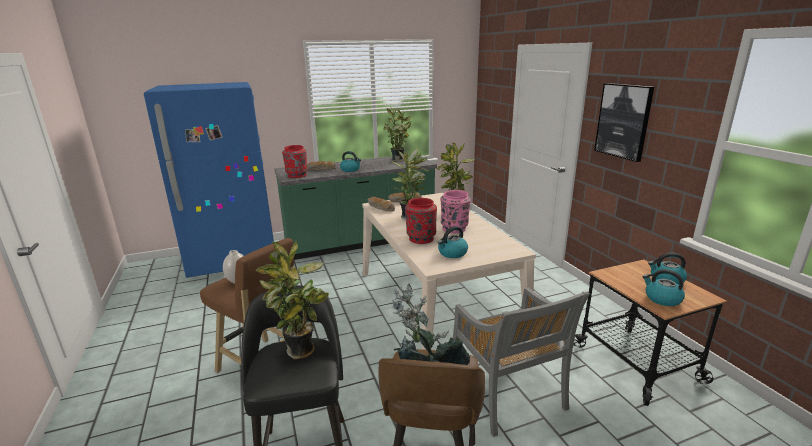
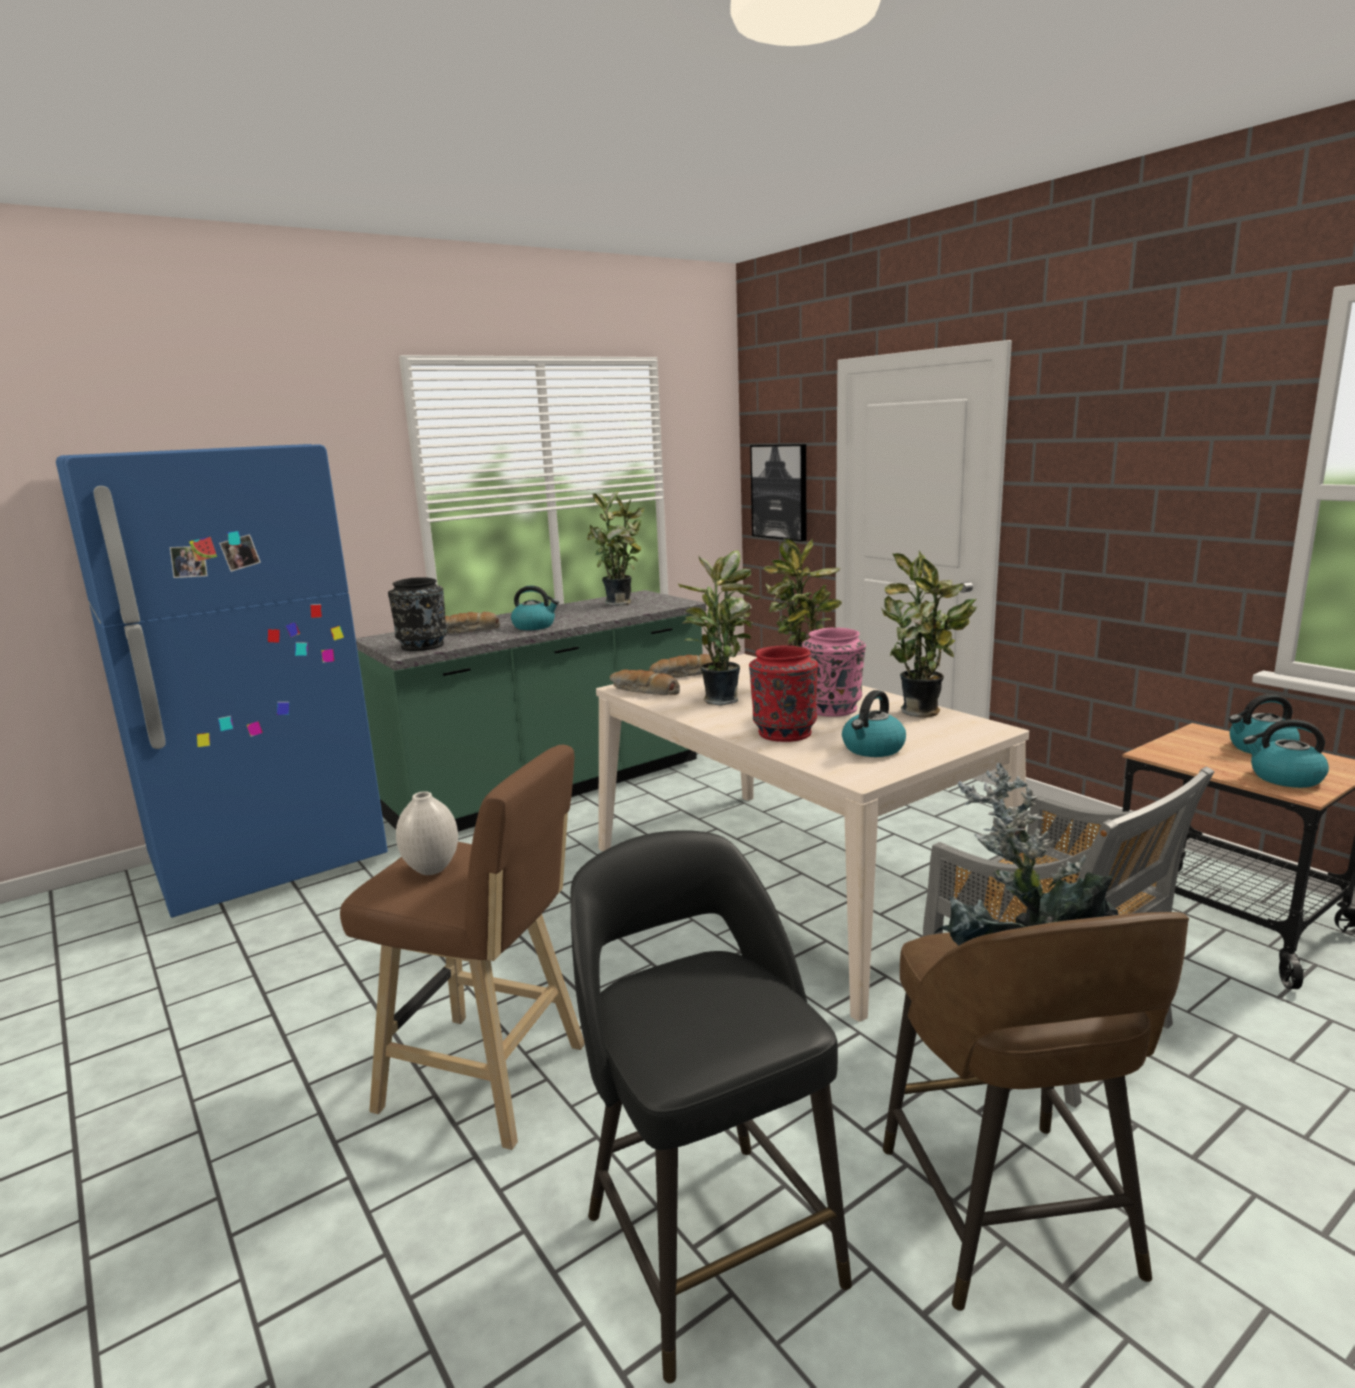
camera: 15 degrees left, 5 degrees down
(297, 175) = (423, 646): red vase -> black vase
(301, 353) = (710, 984): potted plant -> potted plant (924, 713)
(623, 121) = (1098, 476): picture -> picture (780, 492)

